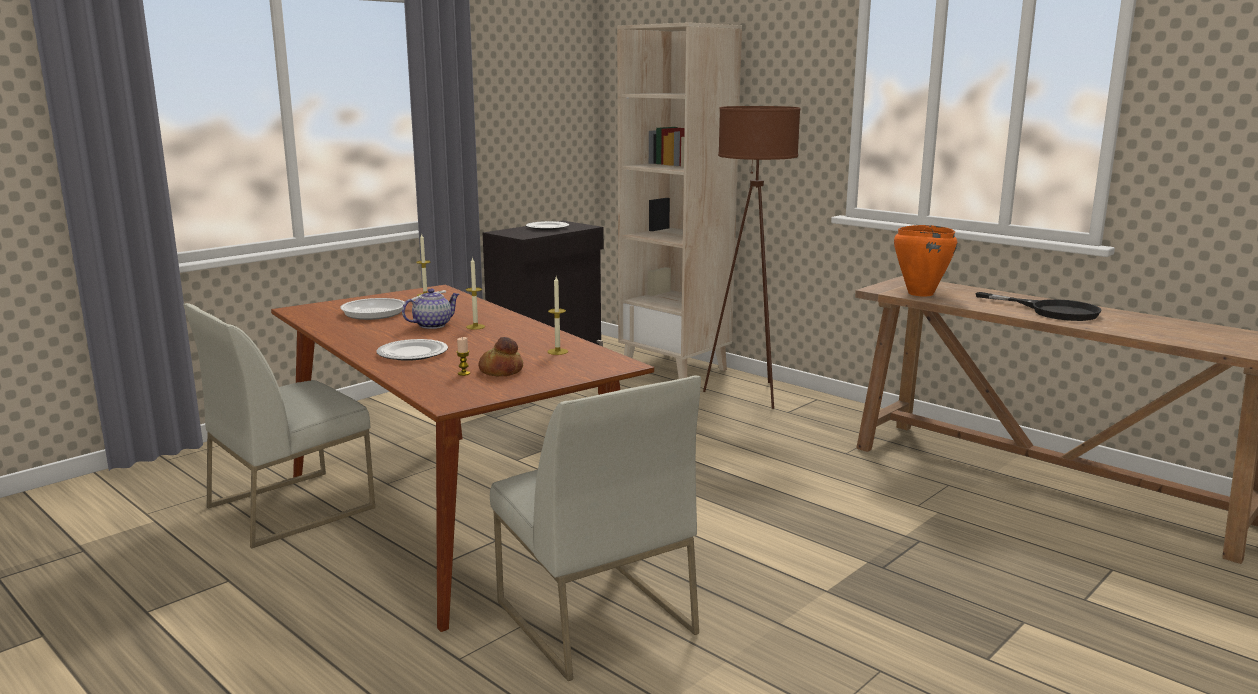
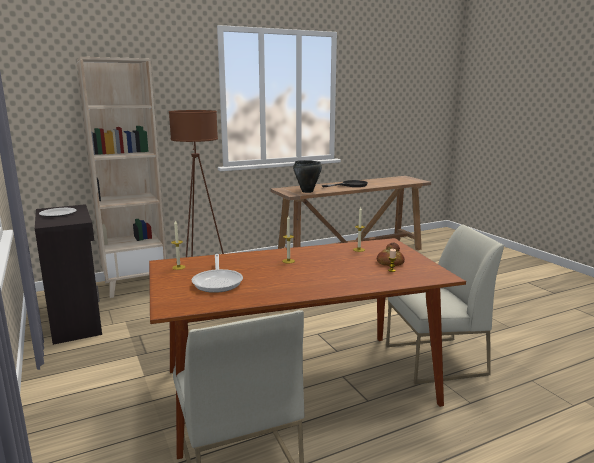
camera: 70 degrees left, 0 degrees up
(411, 353) = (340, 279): plate -> none
(432, 325) = (273, 270): teapot -> none
(920, 293) = (307, 191): orange cooking pot -> black cooking pot

